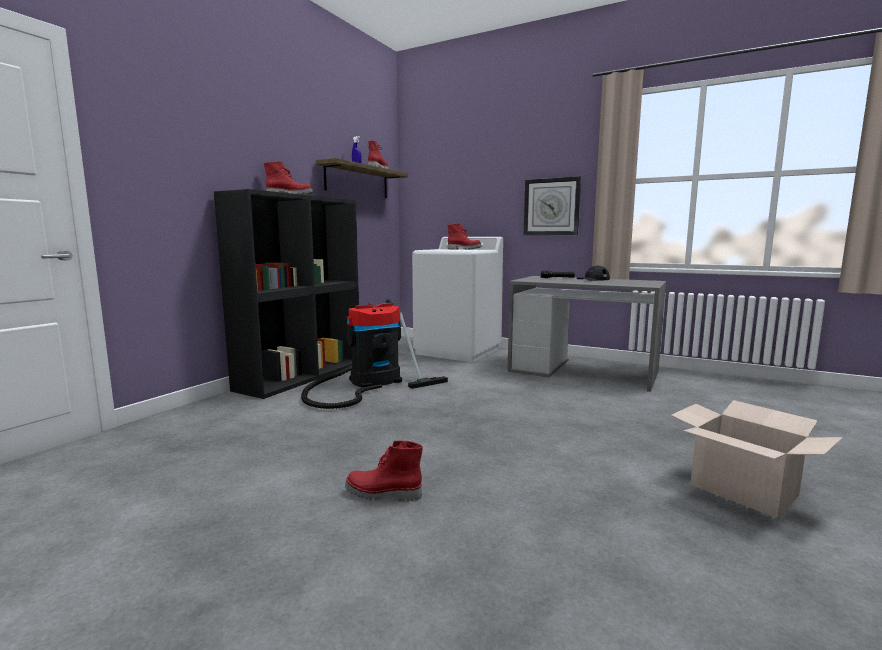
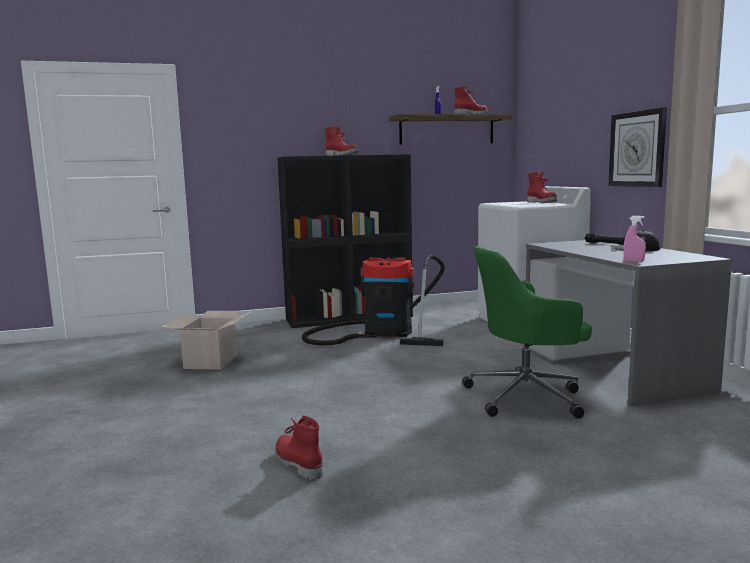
camera: 45 degrees right, 0 degrees up
(383, 494) = (222, 399): red boot -> red boot (297, 464)
(594, 403) = (527, 396): none -> green office chair
(641, 285) = (633, 262): none -> pink spray bottle
(744, 490) = (443, 494): cardboard box -> cardboard box (211, 361)

